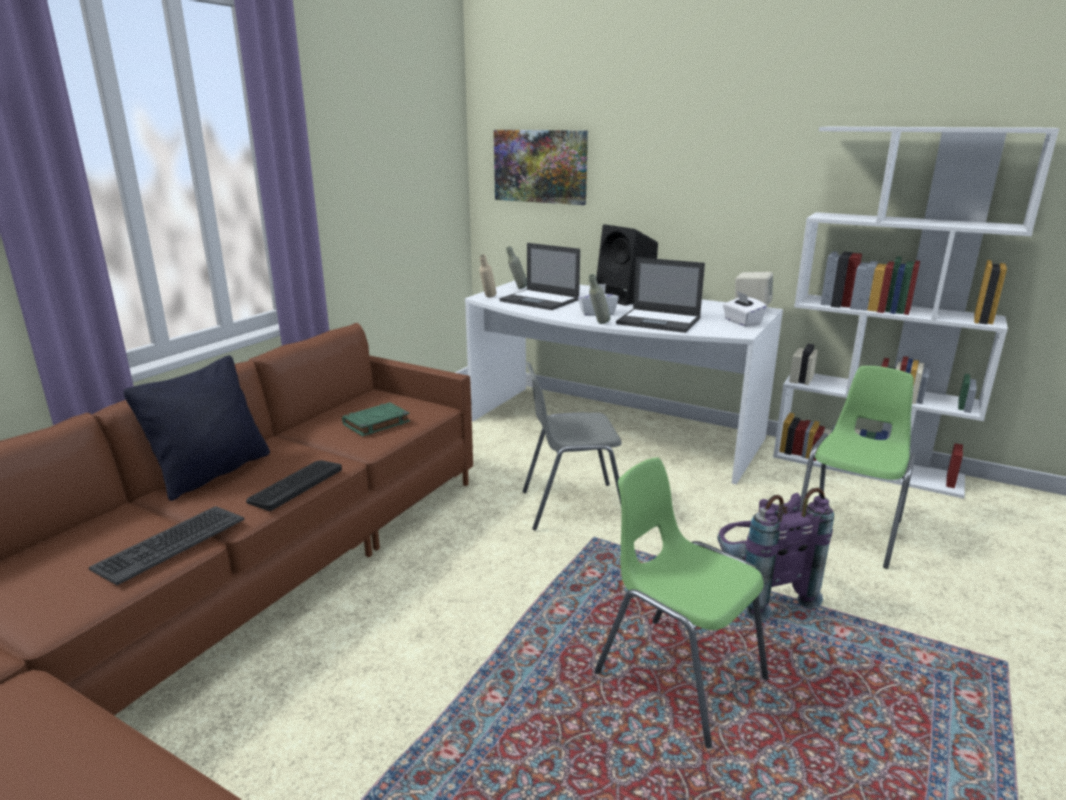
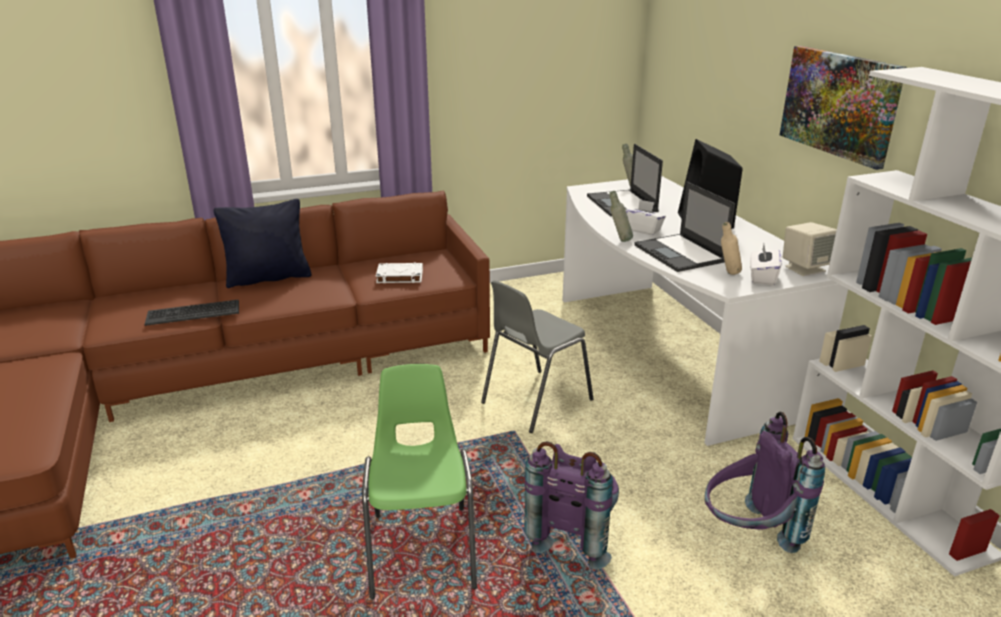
camera: 40 degrees right, 5 degrees up
(295, 485) = (293, 302): keyboard -> none
(376, 423) = (399, 276): green book -> white book
(488, 297) = (584, 190): beige bottle -> beige bottle (727, 274)
(540, 166) = (688, 64): picture -> picture (839, 104)
(571, 506) = (535, 401): grey chair -> grey chair turned 75 degrees counterclockwise
(849, 531) = (748, 535): green chair -> purple backpack

